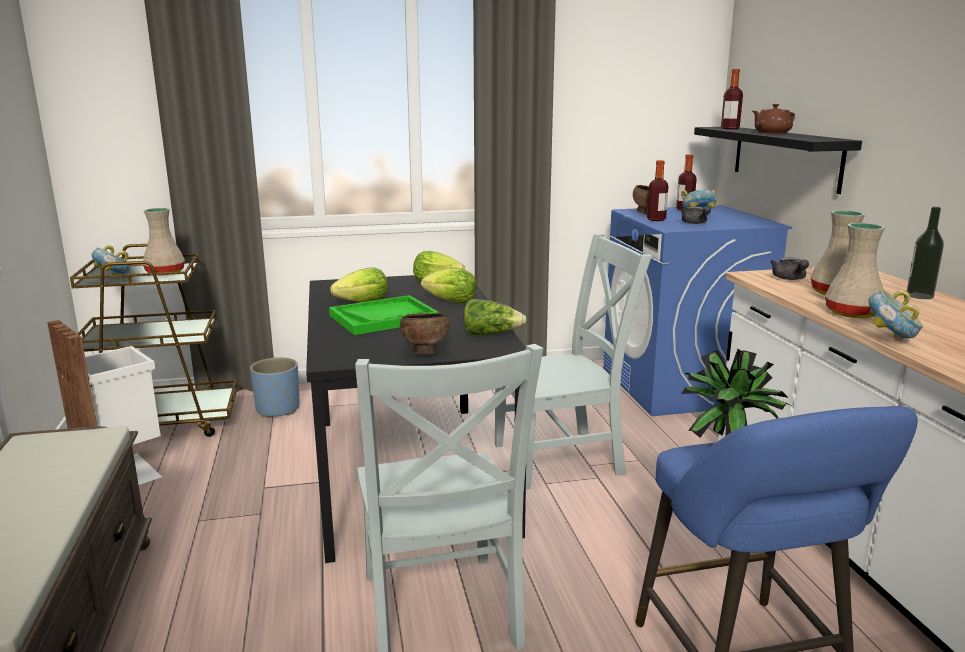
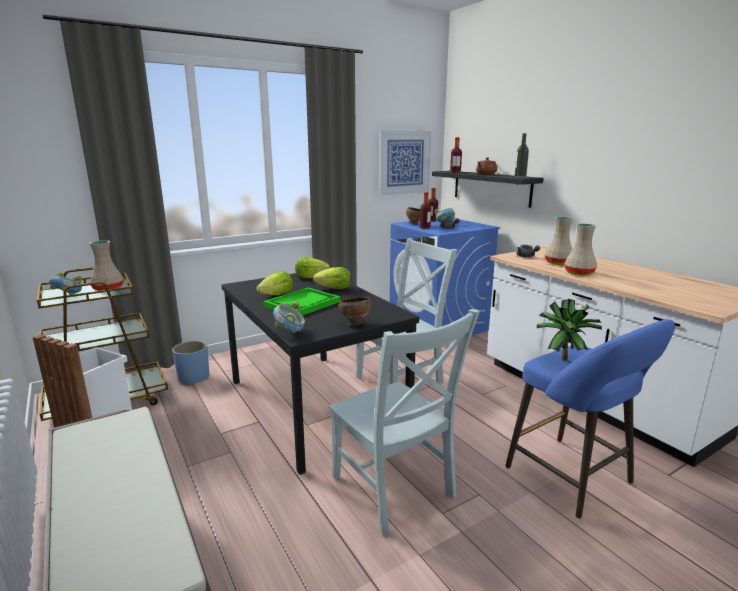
camera: 20 degrees left, 0 degrees up
(491, 334) = (381, 307): lettuce -> none
(647, 111) = (404, 162): none -> picture
(891, 339) = (613, 285): bowl -> bowl (290, 332)
(919, 296) = (596, 260): bottle -> bottle (520, 177)

